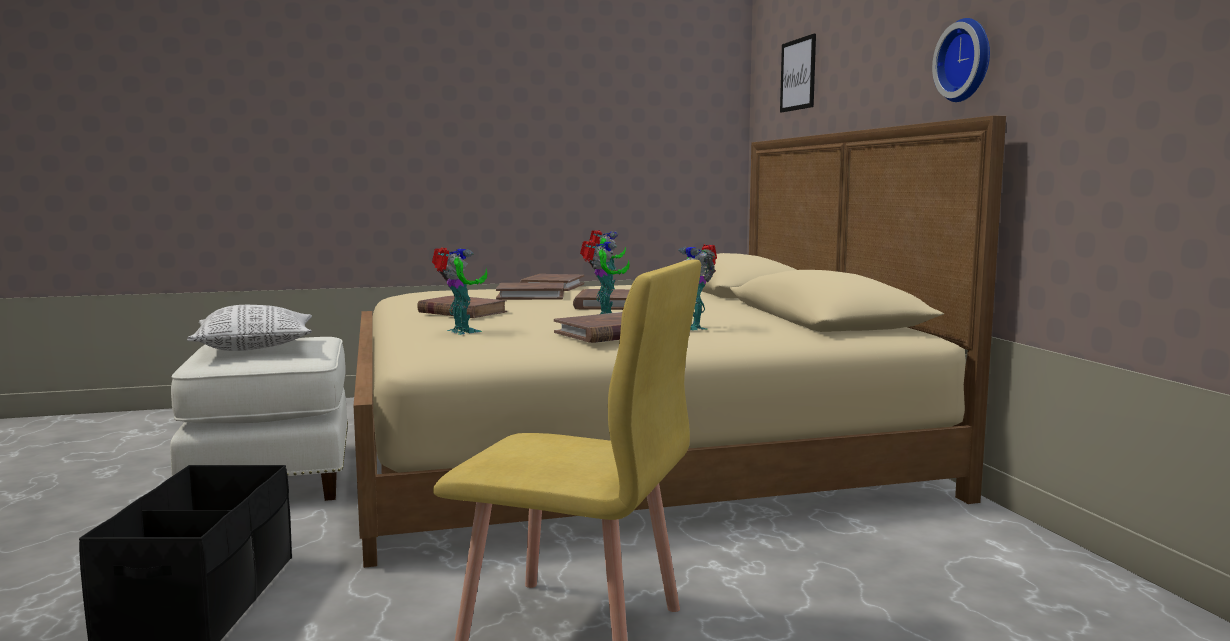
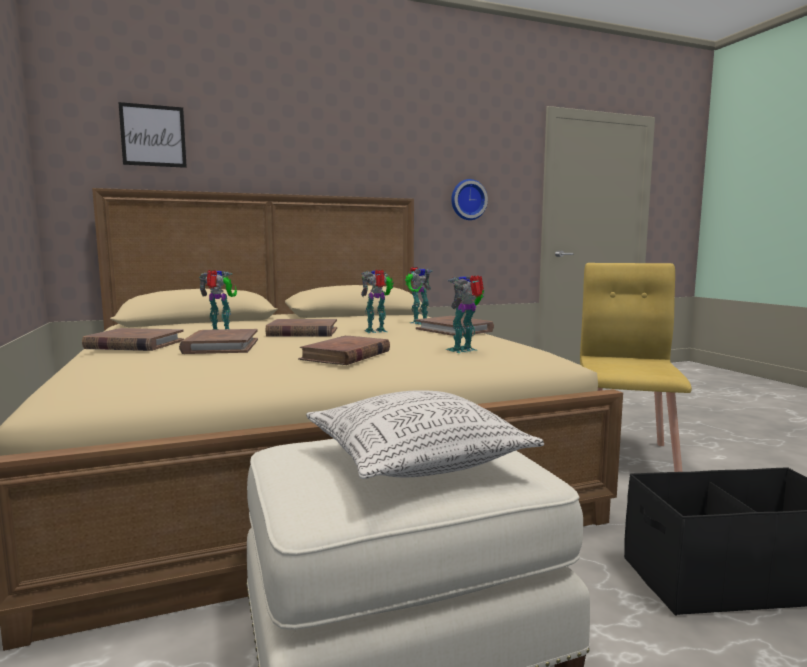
camera: 95 degrees left, 0 degrees up
(967, 60) = (369, 165): wall clock -> wall clock (467, 200)

